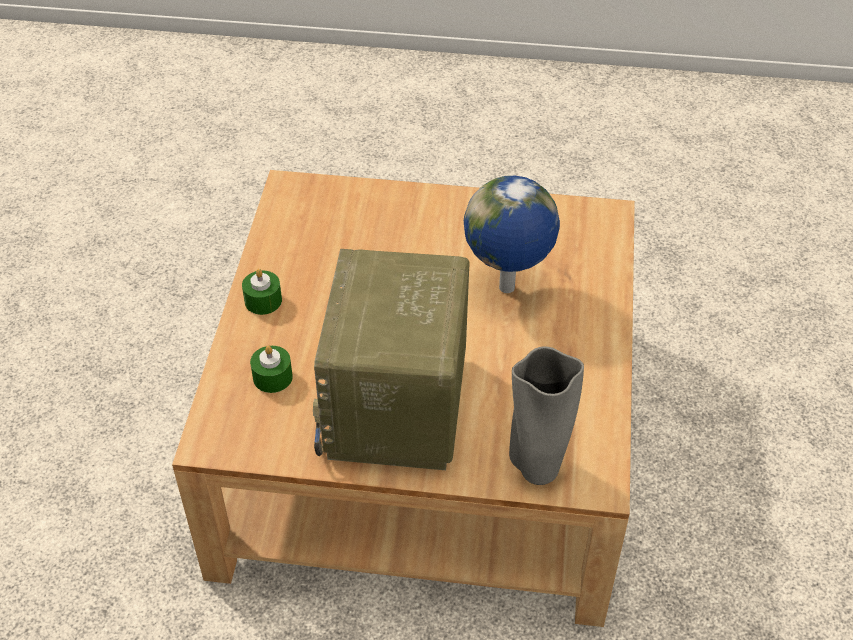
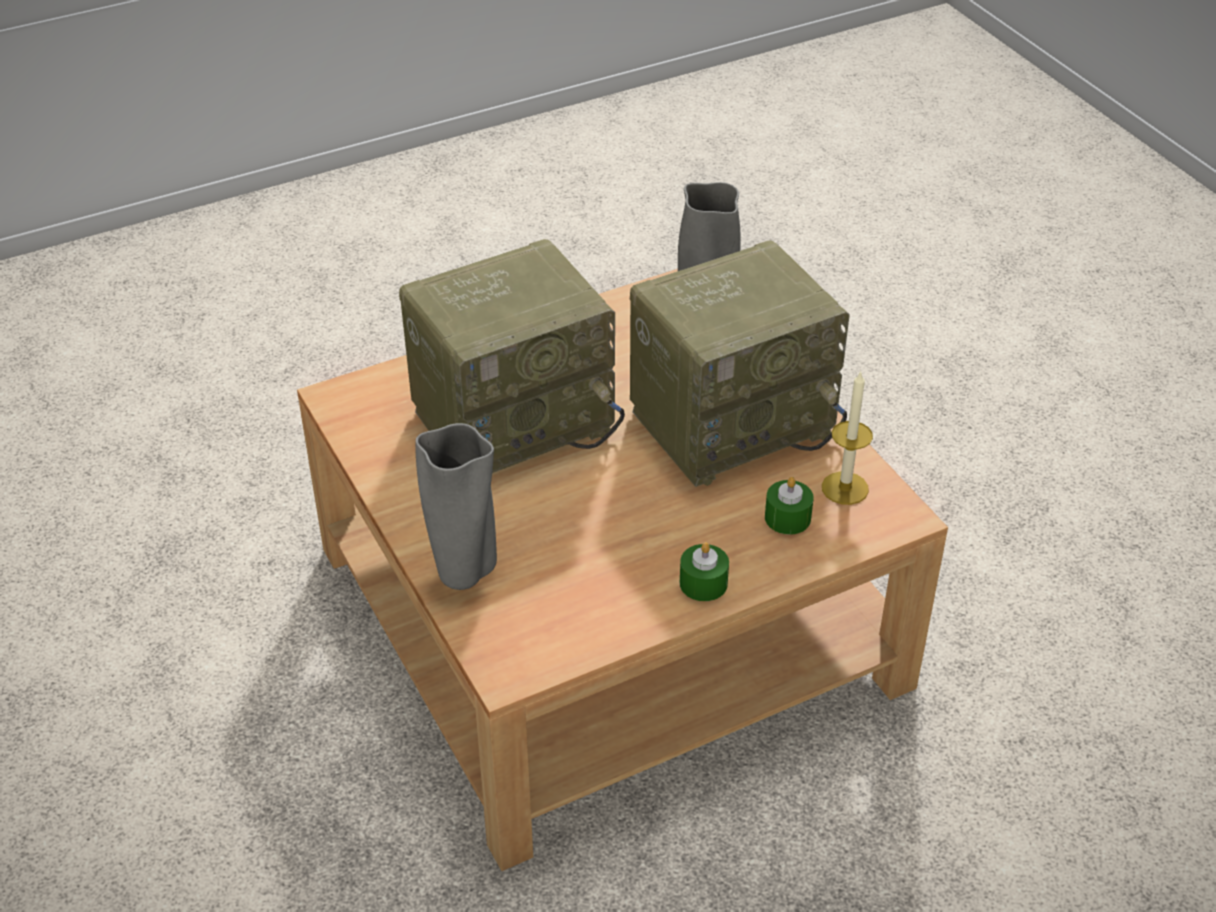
camera: 125 degrees left, 5 degrees down
(266, 428) = (845, 488): none -> candle
(382, 202) = (464, 572): none -> grey vase
(507, 289) = (514, 419): globe -> radio

